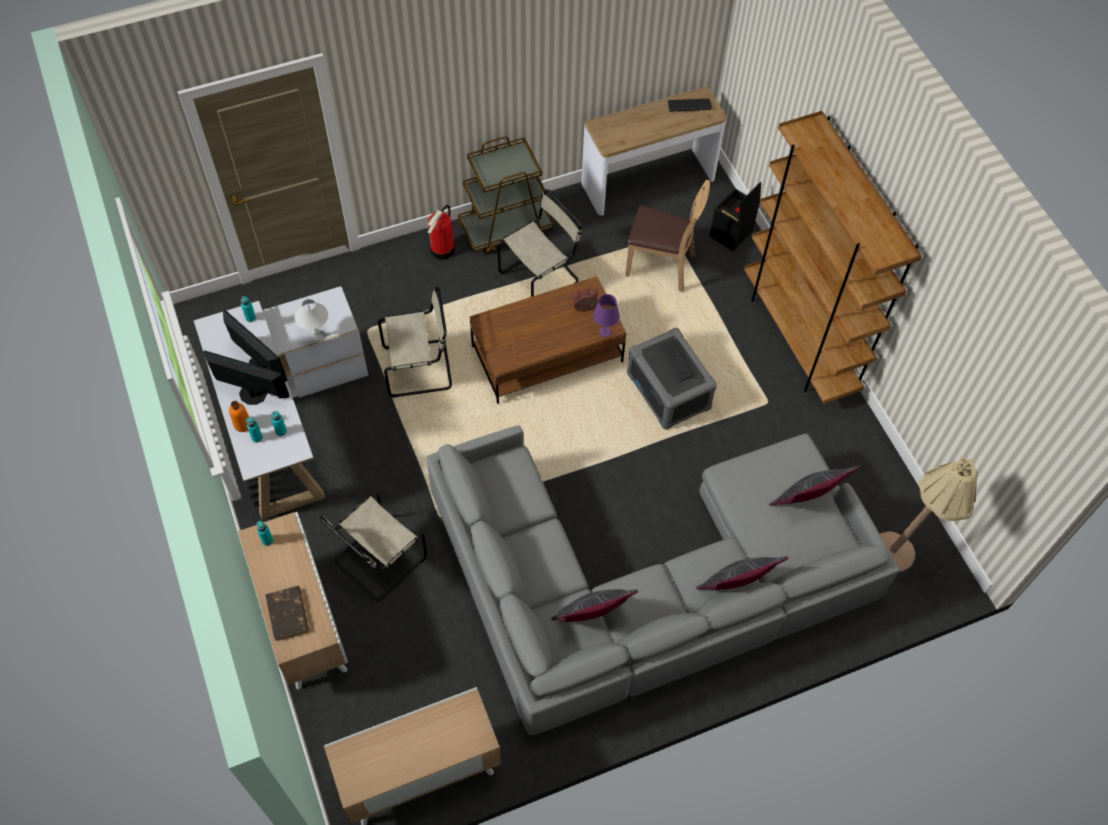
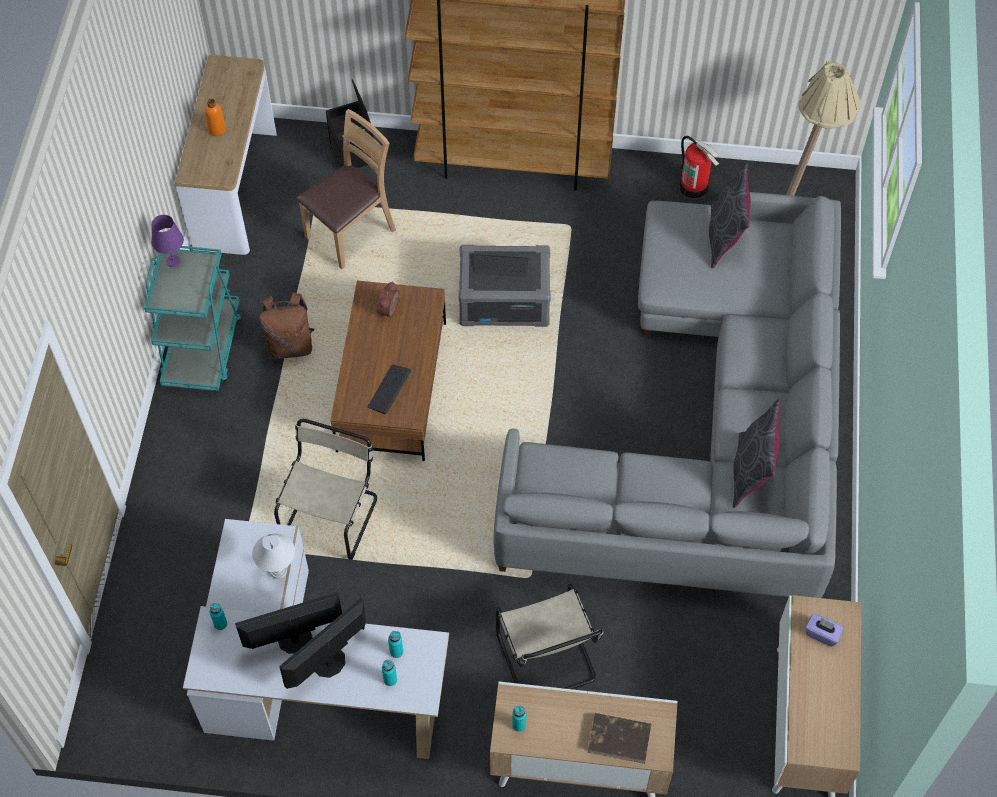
camera: 60 degrees left, 0 degrees up
(242, 424) = (363, 688): orange bottle -> orange bottle (217, 129)
(442, 250) = (187, 423): fire extinguisher -> fire extinguisher (694, 186)
(453, 727) = (822, 634): none -> purple tissue box
(506, 228) = (202, 348): brown cart -> turquoise cart
(541, 277) = (290, 345): beige chair -> brown backpack
(604, 332) = (431, 307): purple table lamp -> purple table lamp (173, 261)
(689, 105) = (223, 82): keyboard -> keyboard (389, 389)
(735, 587) = (780, 338): grey pillow -> none

